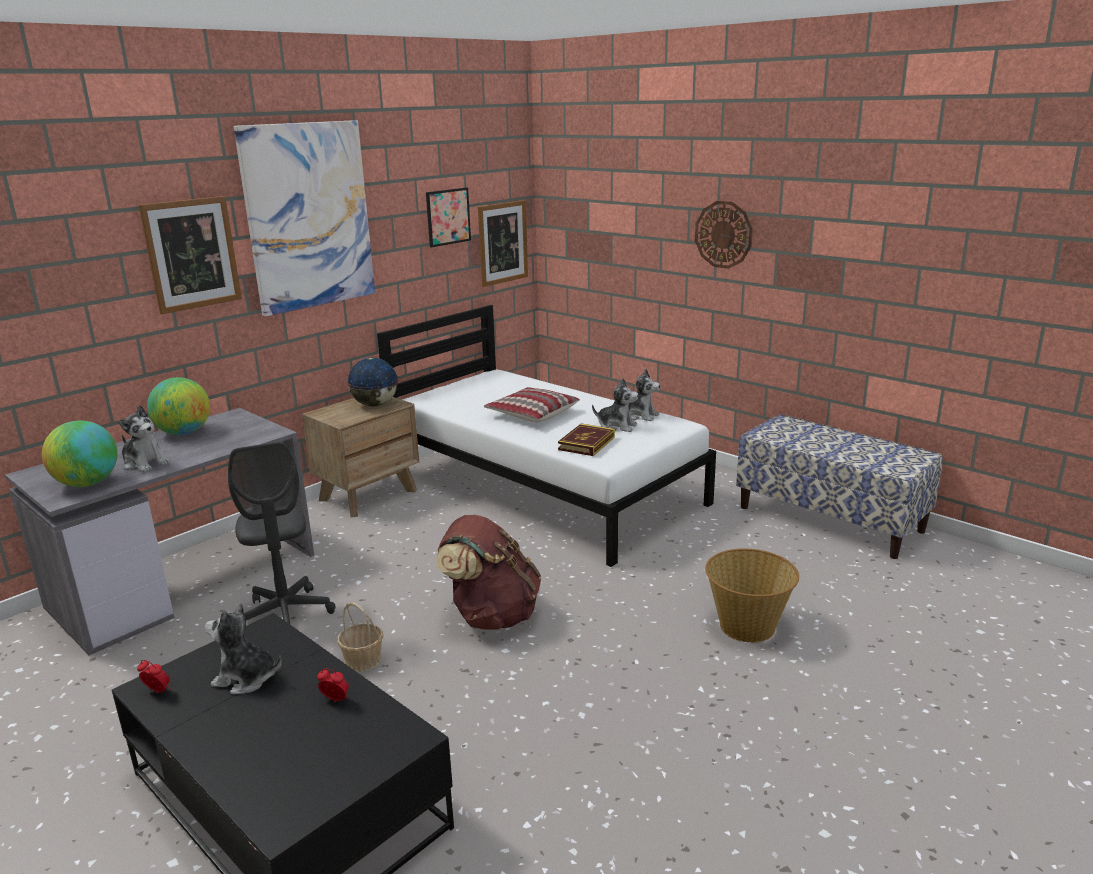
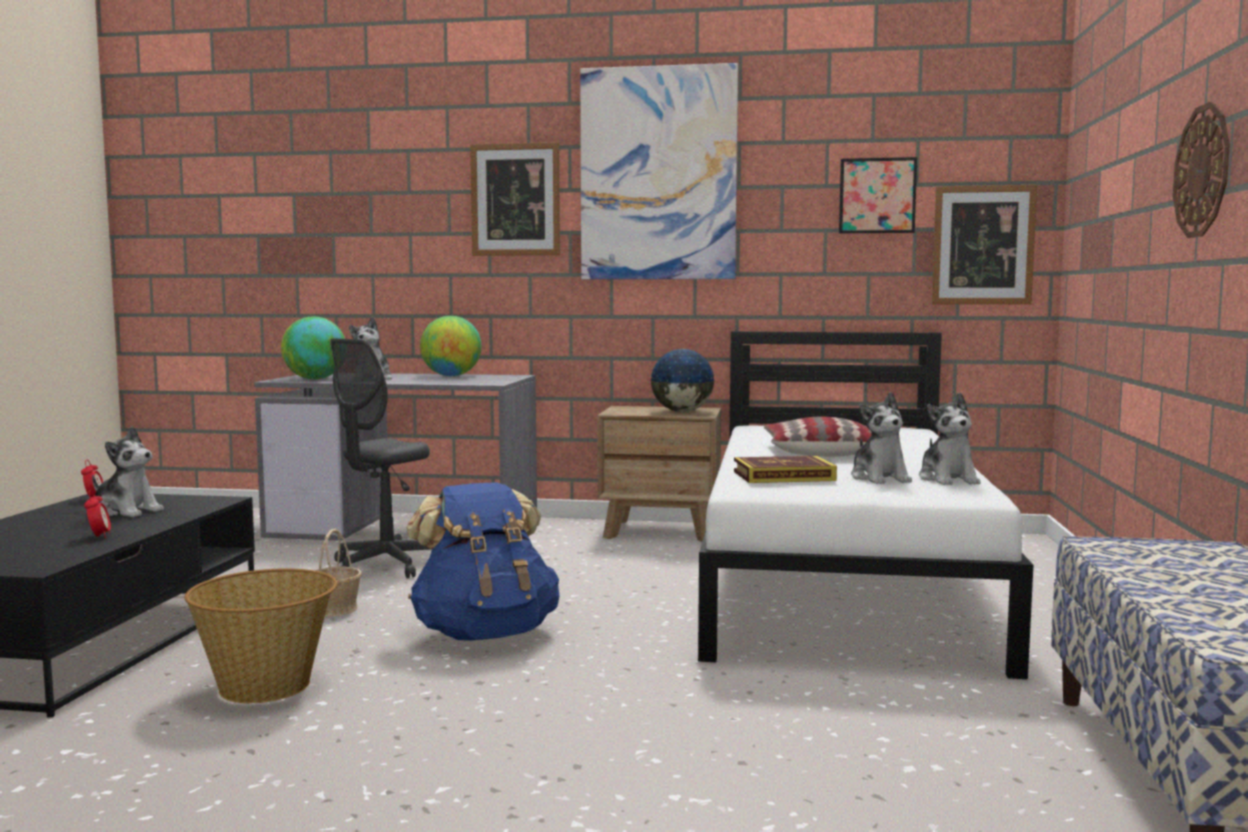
camera: 55 degrees right, 15 degrees down
(246, 678) = (127, 511): plush toy -> plush toy turned 135 degrees clockwise
(491, 616) = (485, 634): brown backpack -> blue backpack
(747, 626) = (670, 786): basket -> basket (267, 686)

